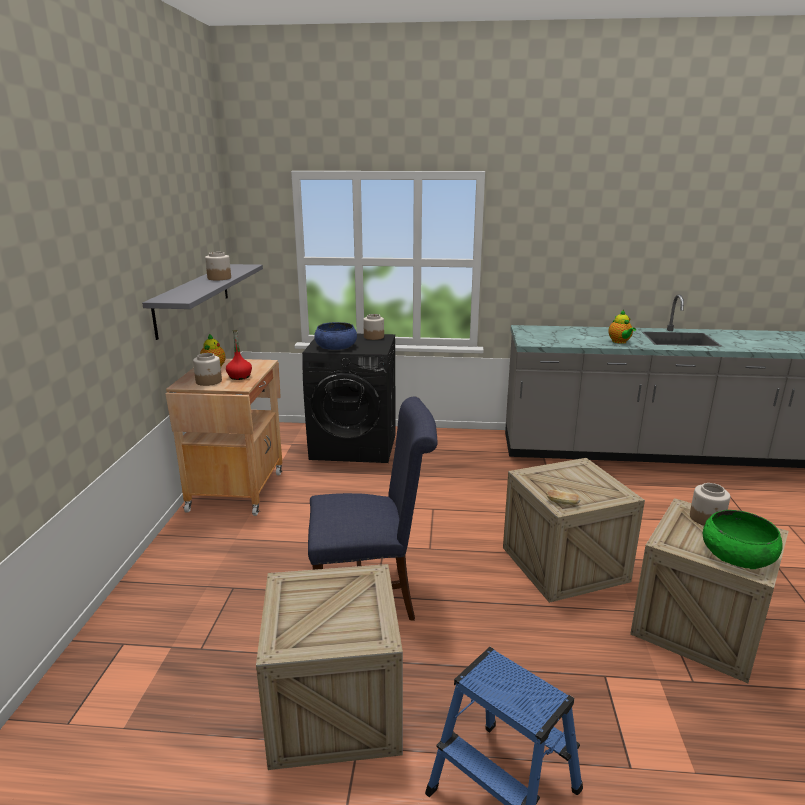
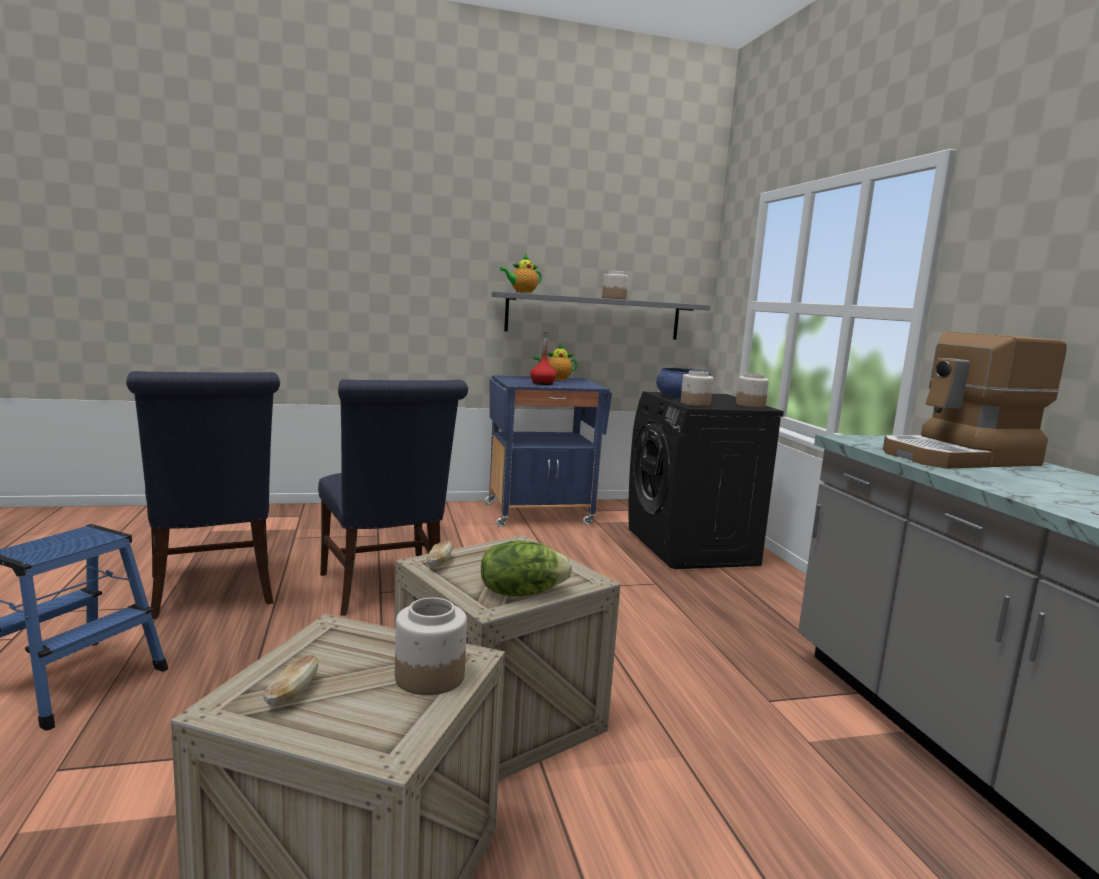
camera: 70 degrees right, 10 degrees down
(209, 381) = (520, 379): jar -> jar (695, 404)
(237, 490) = (540, 514): brown cart -> blue cart
(334, 707) = (213, 592): crate -> blue chair
(567, 336) = (960, 458): none -> coffee machine
(604, 484) = (521, 592): none -> lettuce
(620, 342) = (1021, 486): teapot -> teapot (522, 292)
(738, 554) = (291, 694): green bowl -> bread

